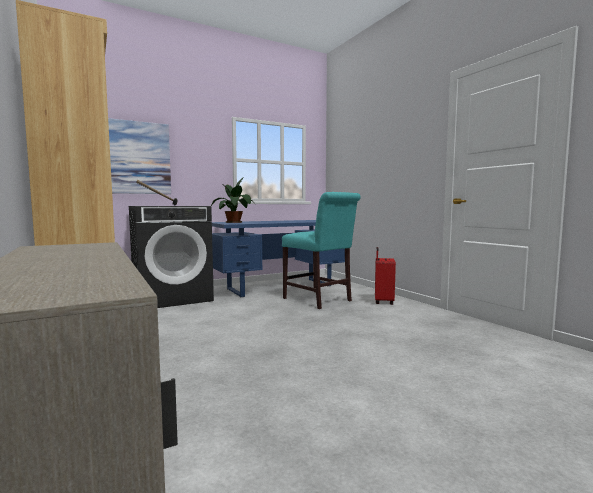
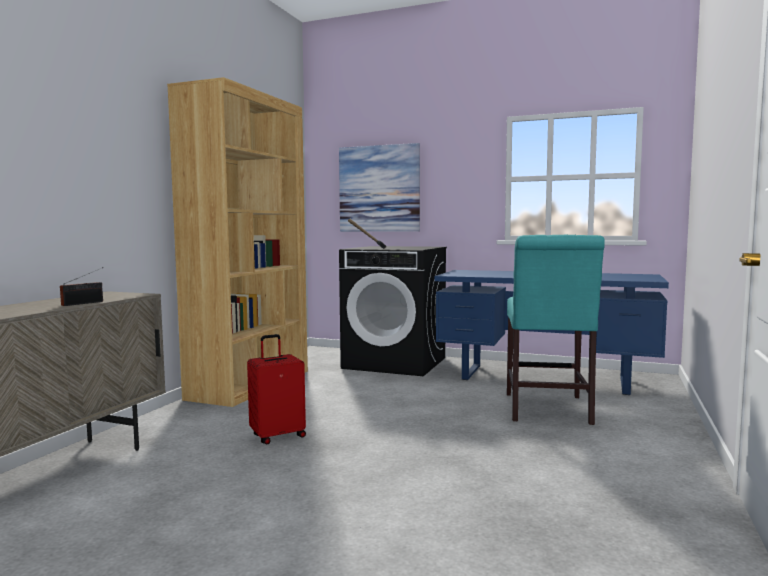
camera: 50 degrees right, 0 degrees up
(108, 252) = (85, 303): none -> radio
(235, 222) = (478, 272): potted plant -> none
(383, 302) = (645, 442): red suitcase -> red suitcase (277, 436)

